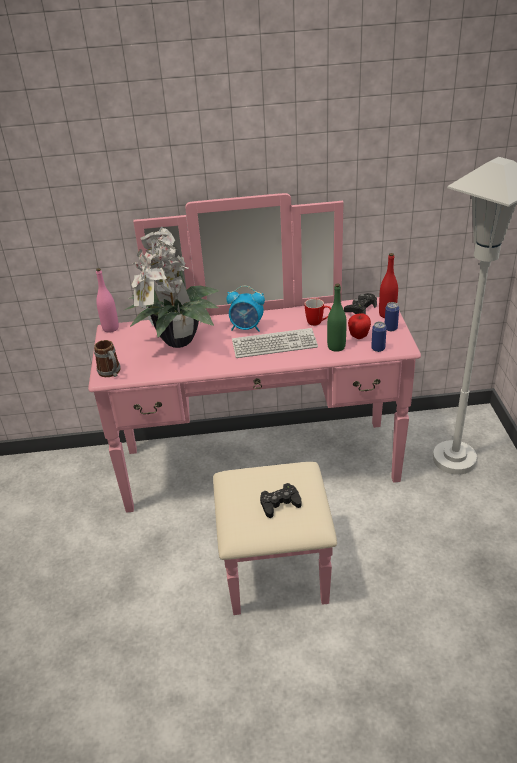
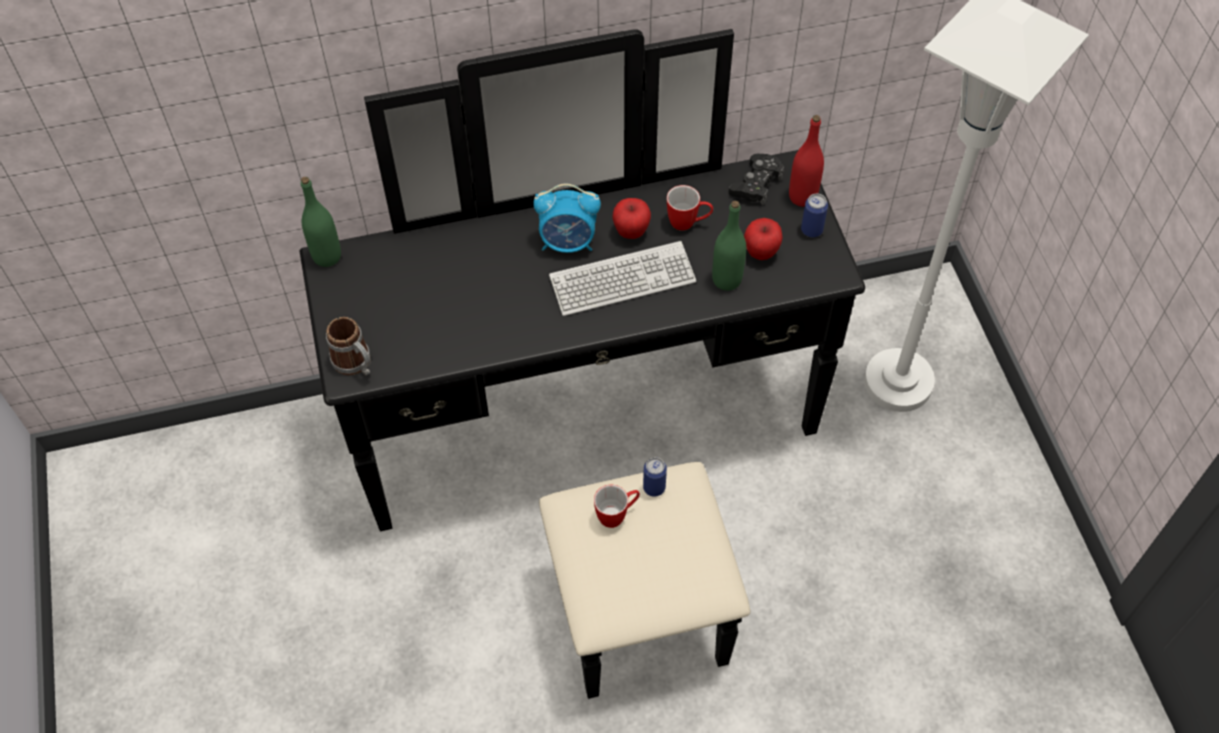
camera: 10 degrees left, 20 degrees up
(110, 328) = (327, 256): pink bottle -> green bottle
(176, 343) = (452, 286): potted plant -> none
(258, 481) = (617, 515): none -> mug
(264, 486) = (599, 461): pink dresser -> black dresser
(280, 504) = (658, 556): black game controller -> none
(284, 325) = (631, 232): none -> apple
(378, 348) = (795, 279): can -> can (654, 487)

